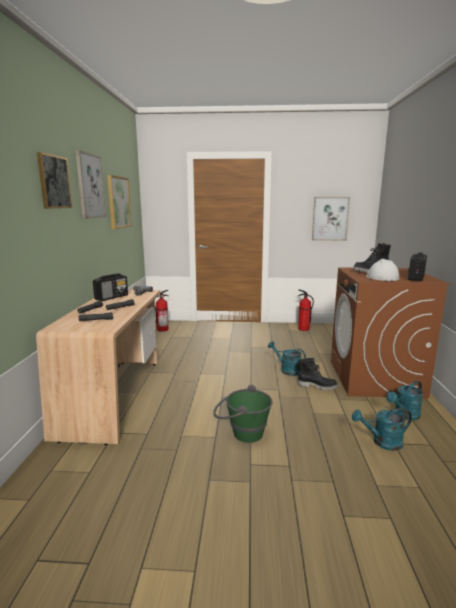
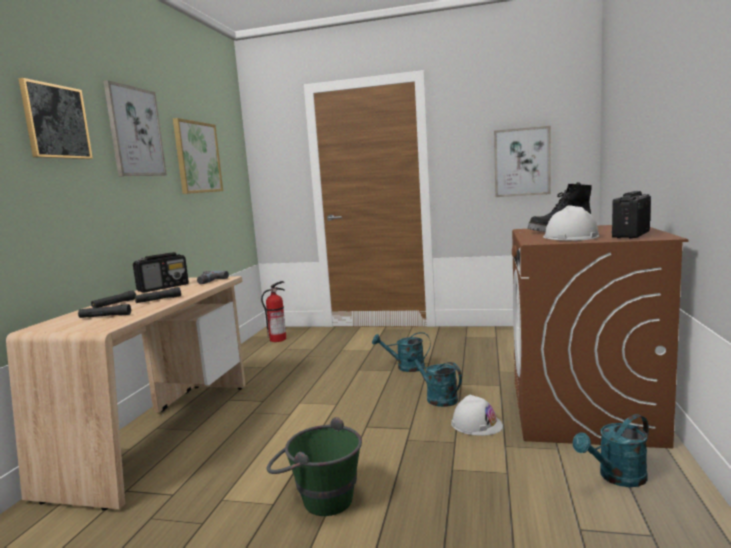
camera: 10 degrees right, 5 degrees down
(303, 329) = (489, 335): fire extinguisher -> none
(317, 386) = (476, 424): black boot -> white hard hat
(382, 442) = (558, 527): turquoise watering can -> turquoise watering can (405, 367)

